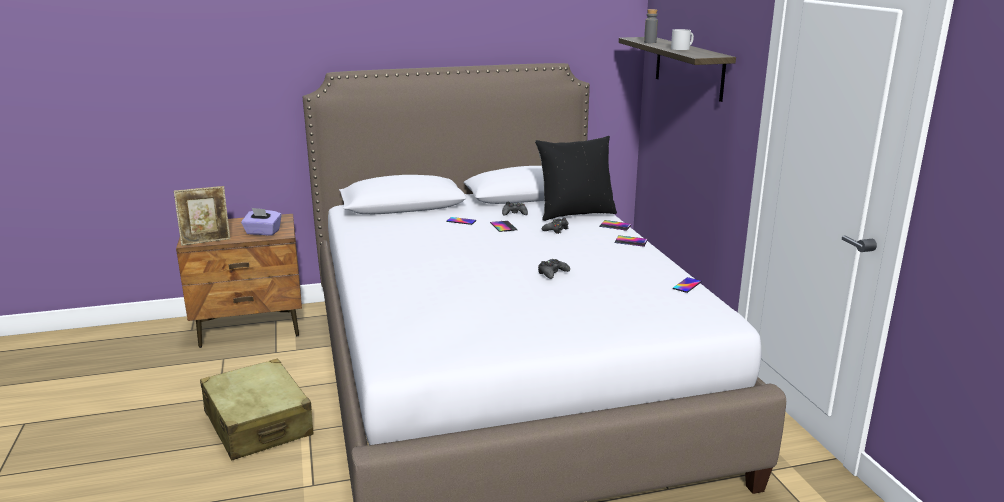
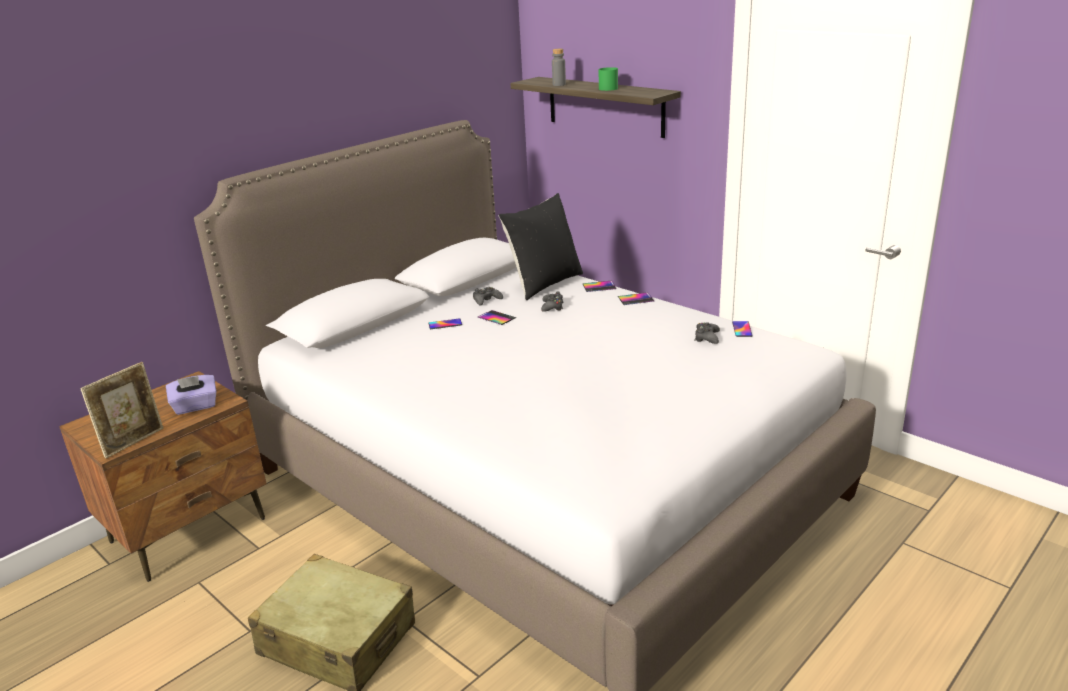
camera: 30 degrees left, 5 degrees up
(552, 273) = (616, 354): black game controller -> black game controller (706, 337)
(683, 48) = (609, 88): white mug -> green mug

